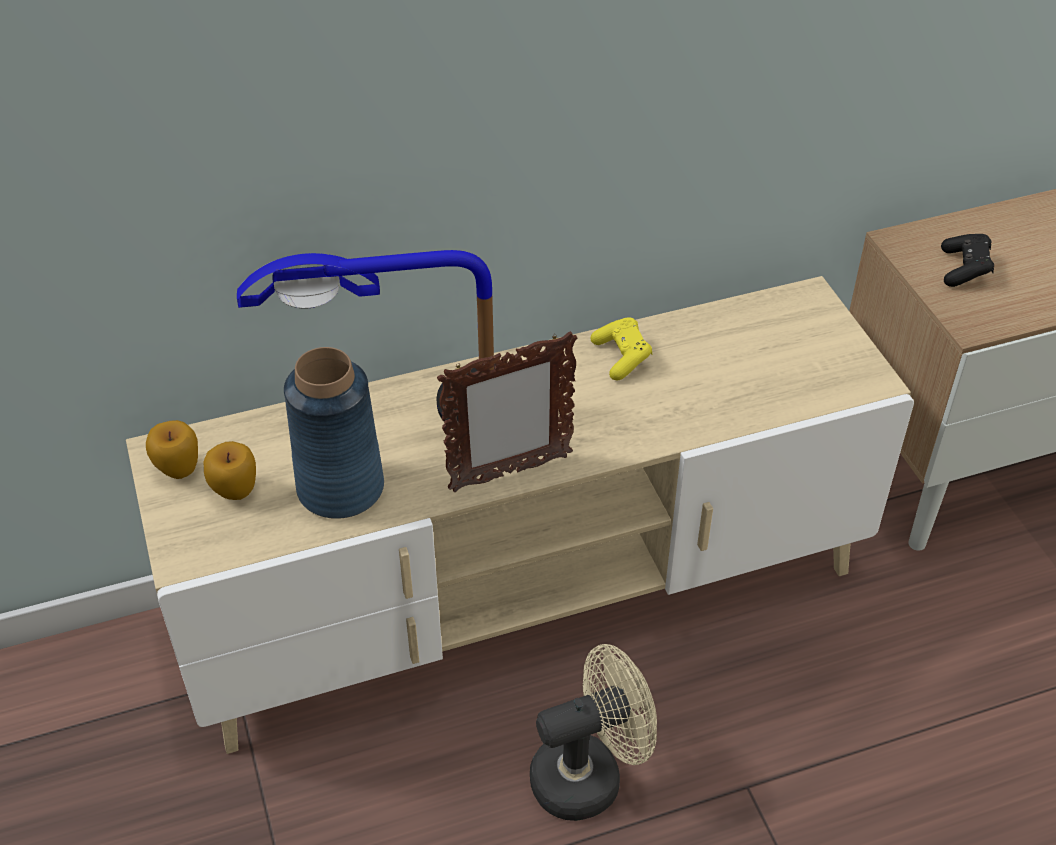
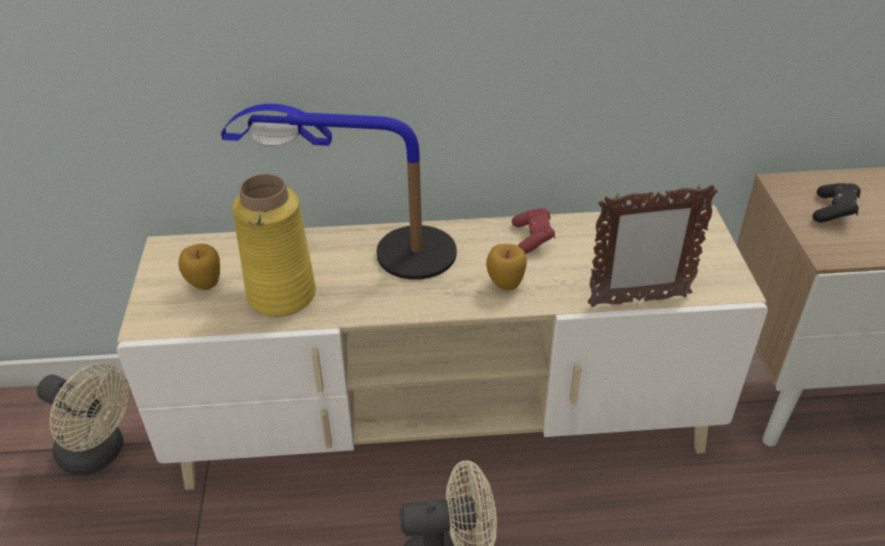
camera: 15 degrees right, 5 degrees down
(91, 733) = (99, 454): none -> beige fan
(179, 470) = (173, 263): apple -> apple (505, 284)
(341, 487) = (282, 295): blue vase -> yellow vase
(509, 473) = (413, 306): picture frame -> picture frame (638, 300)
(622, 357) = (533, 238): yellow game controller -> red game controller

